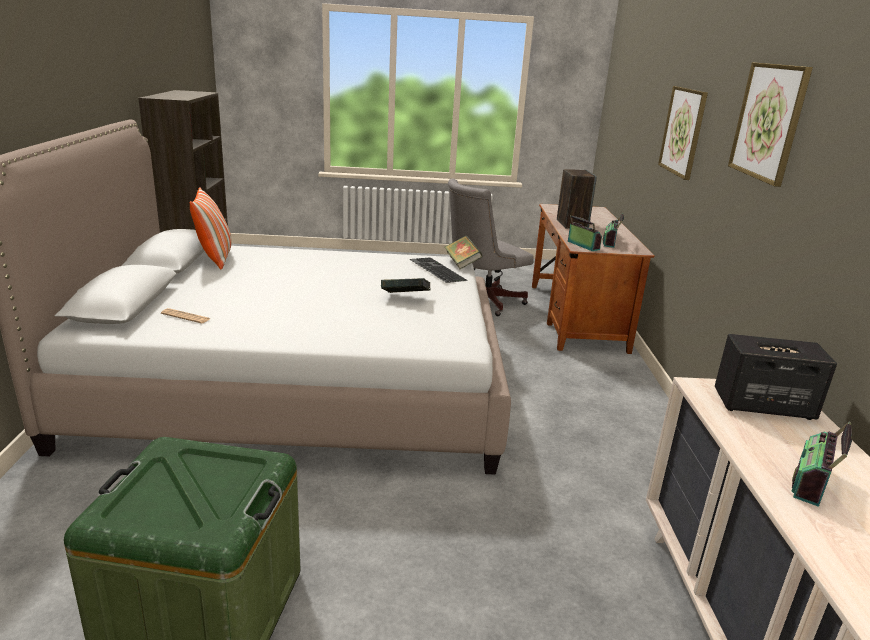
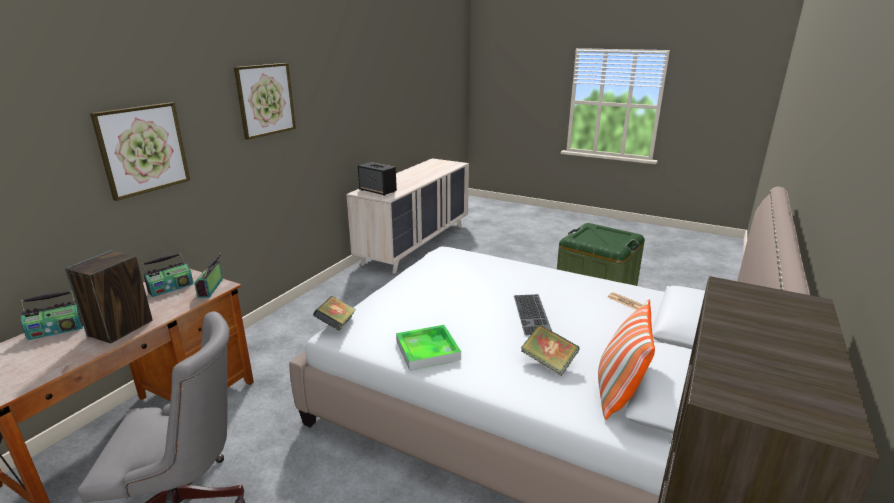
camera: 150 degrees left, 0 degrees up
(370, 260) = (427, 350): none -> tray
(405, 298) = (445, 290): book -> book (548, 362)
(435, 270) = (378, 318): keyboard -> keyboard (533, 314)
(812, 483) = (410, 180): radio -> radio (56, 330)

